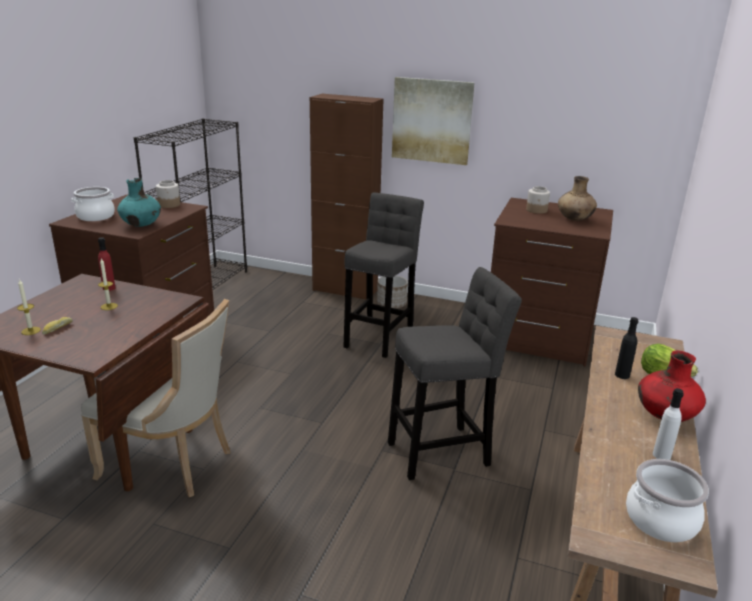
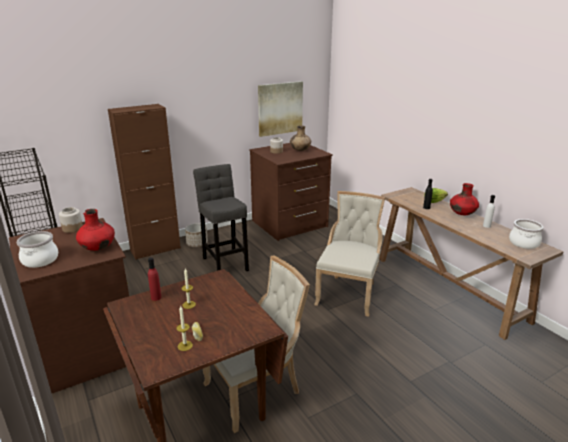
camera: 50 degrees left, 0 degrees up
(141, 225) = (98, 248): turquoise vase -> red vase
(432, 120) = (192, 112): picture -> picture (280, 108)
(443, 452) = (348, 293): grey stool -> beige chair

